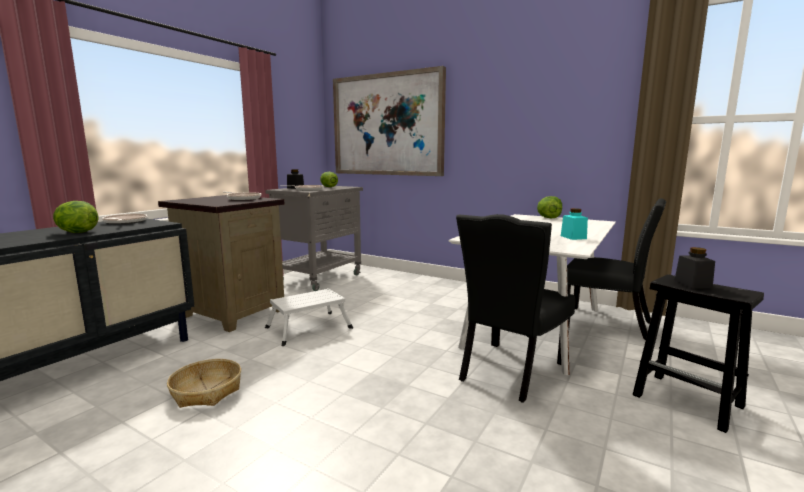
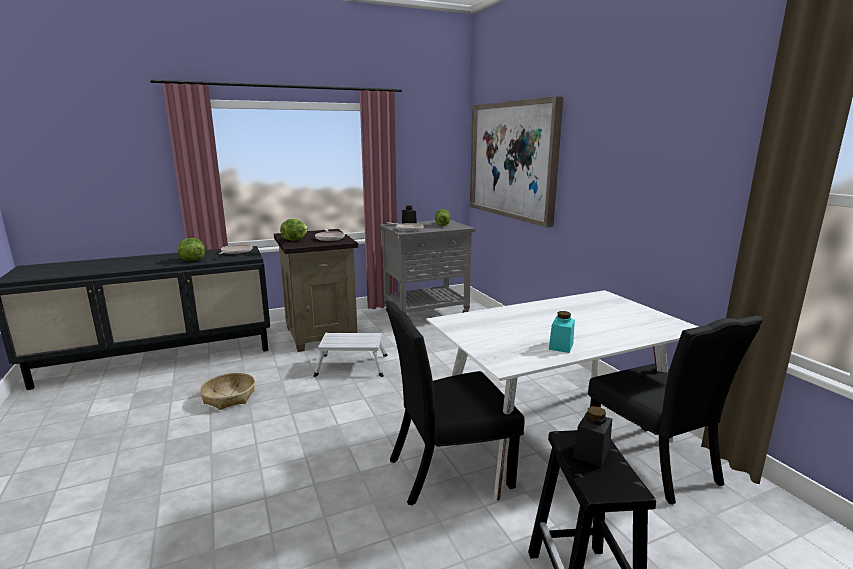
camera: 35 degrees right, 5 degrees up
(548, 218) = (628, 306): lettuce -> lettuce (294, 240)

